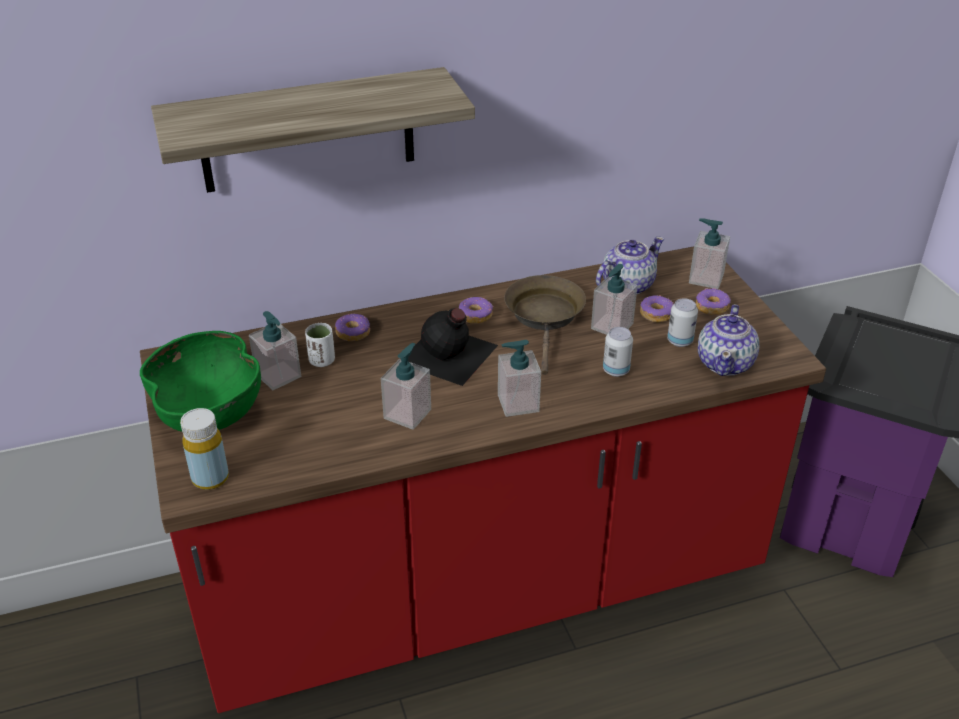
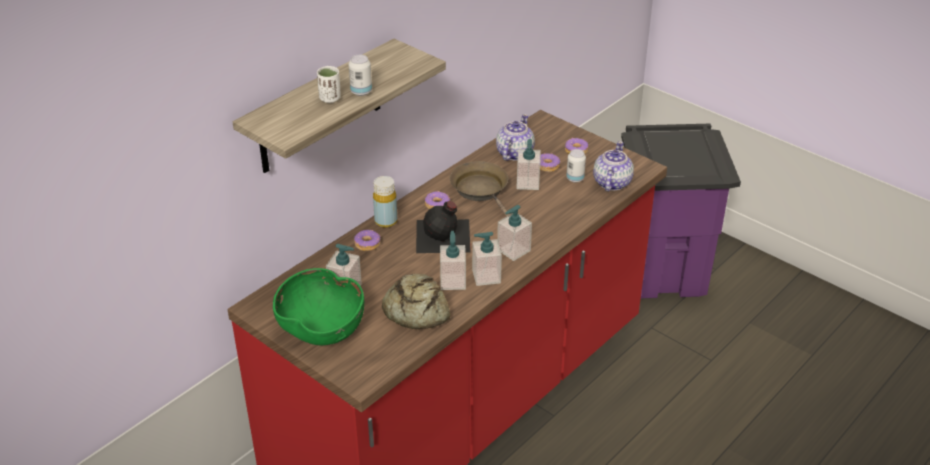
camera: 30 degrees left, 0 degrees up
(210, 478) = (367, 366): yellow bottle -> yellow bottle (386, 221)
(322, 361) = (365, 269): white cup -> white cup (330, 98)
(331, 431) = (415, 310): none -> bread
(616, 370) = (553, 210): can -> can (361, 92)
(706, 278) = (557, 133): soap dispenser -> soap dispenser (486, 276)
(725, 363) = (611, 183): teapot -> teapot turned 150 degrees counterclockwise

